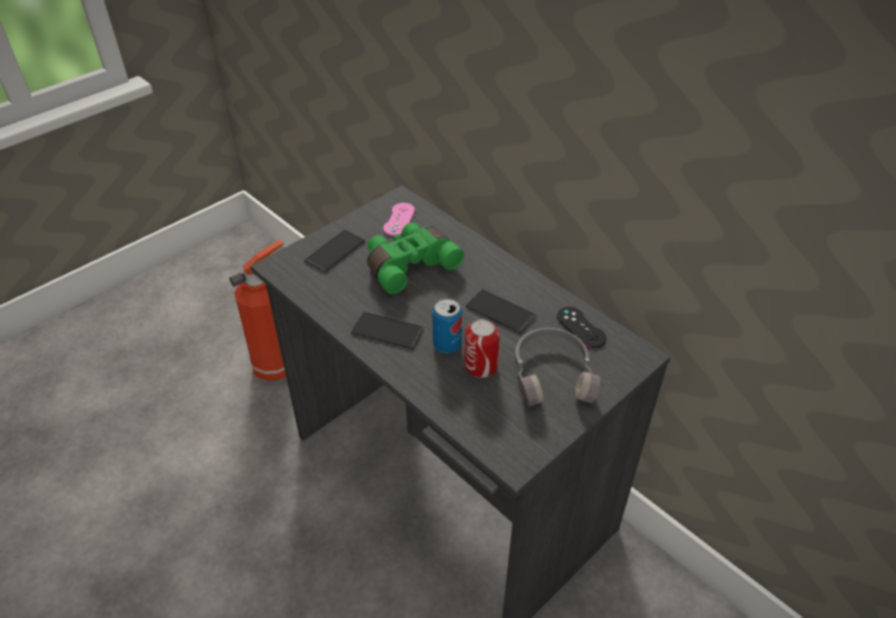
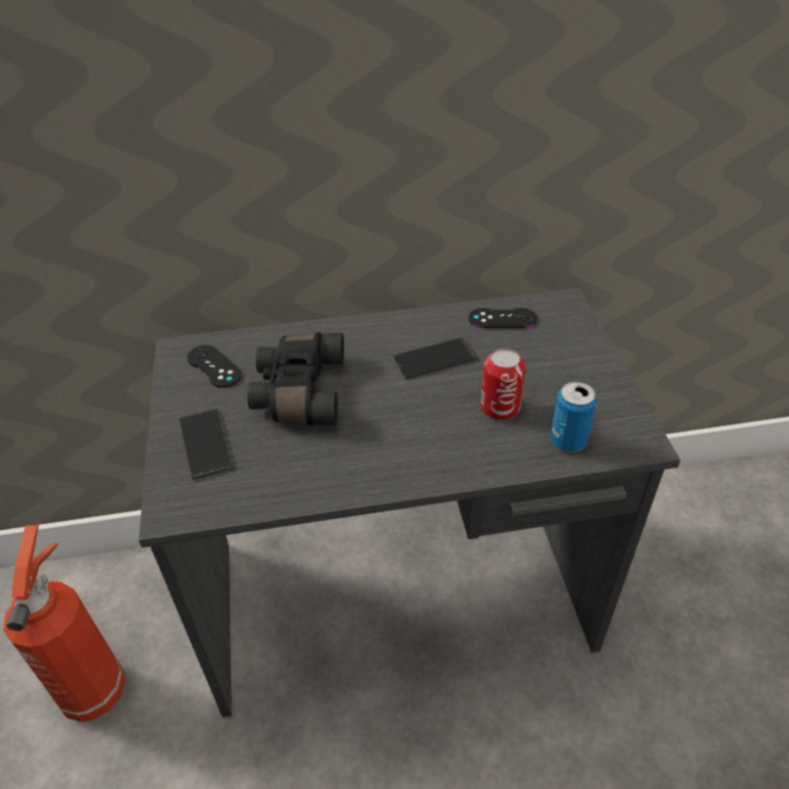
camera: 55 degrees left, 0 degrees up
(387, 331) = (386, 456): phone -> none
(399, 219) = (214, 366): pink game controller -> black game controller
(409, 265) = (298, 392): green binoculars -> black binoculars
(447, 345) = (449, 418): can -> can (568, 441)
(553, 374) = (549, 364): grey headphones -> none

